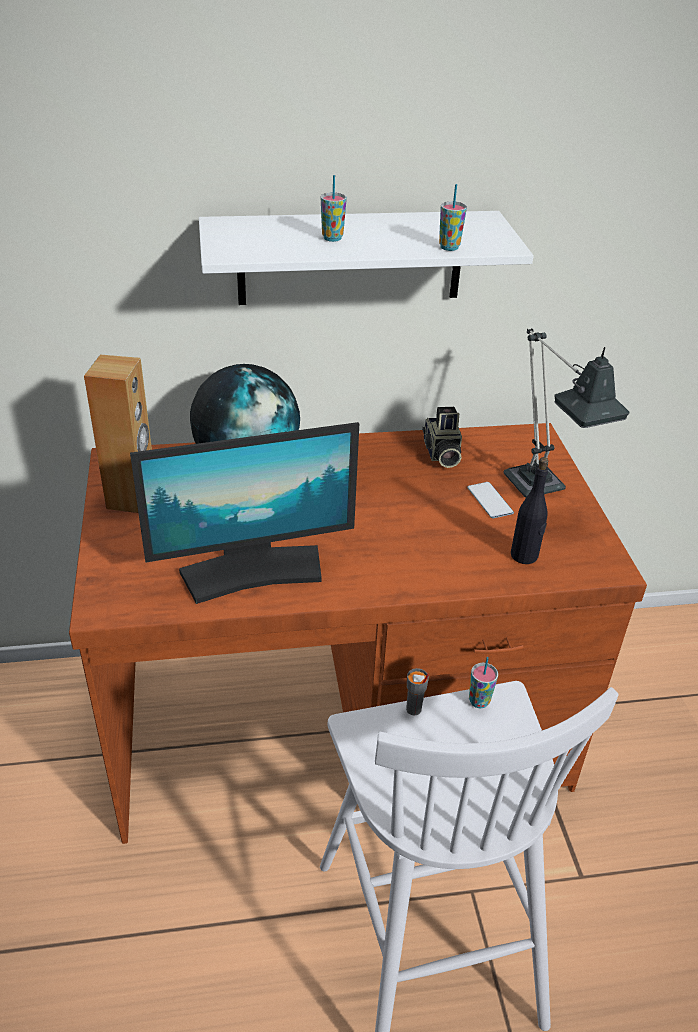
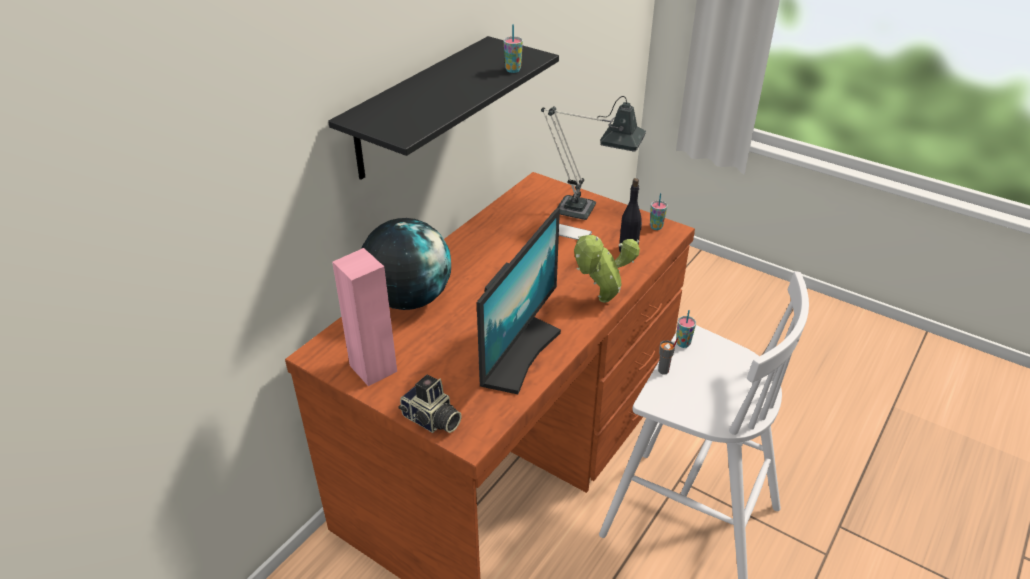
camera: 45 degrees left, 0 degrees up
(132, 498) = (374, 368): brown speaker -> pink speaker
(332, 238) = (442, 95): cup -> cup (656, 227)
(350, 258) = (418, 108): white shelf -> black shelf
(409, 582) = (601, 301): none -> potted plant
(441, 454) = (507, 223): camera -> camera (431, 420)

